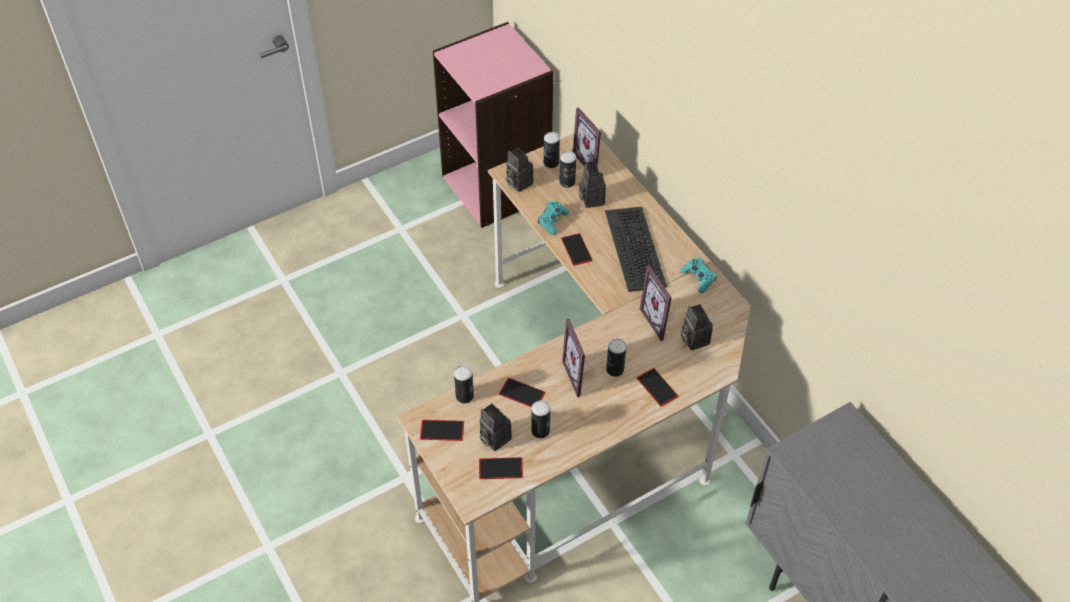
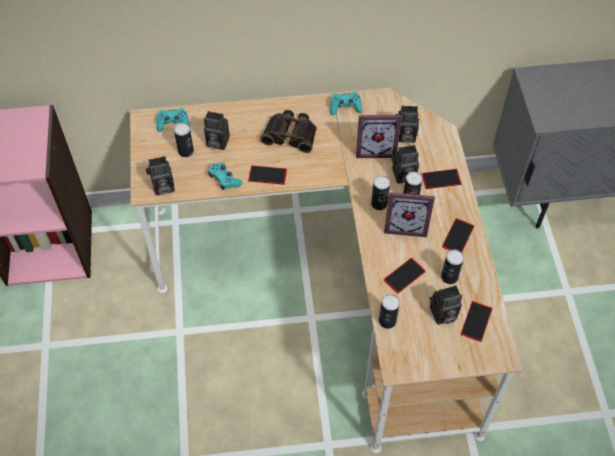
camera: 65 degrees left, 5 degrees up
(442, 430) = (417, 352): phone -> phone (458, 236)
(551, 163) = (155, 154): can -> can (379, 203)
(593, 161) = (173, 123): picture frame -> turquoise game controller
(636, 249) = (291, 134): keyboard -> binoculars
(640, 354) = (403, 176): none -> camera

